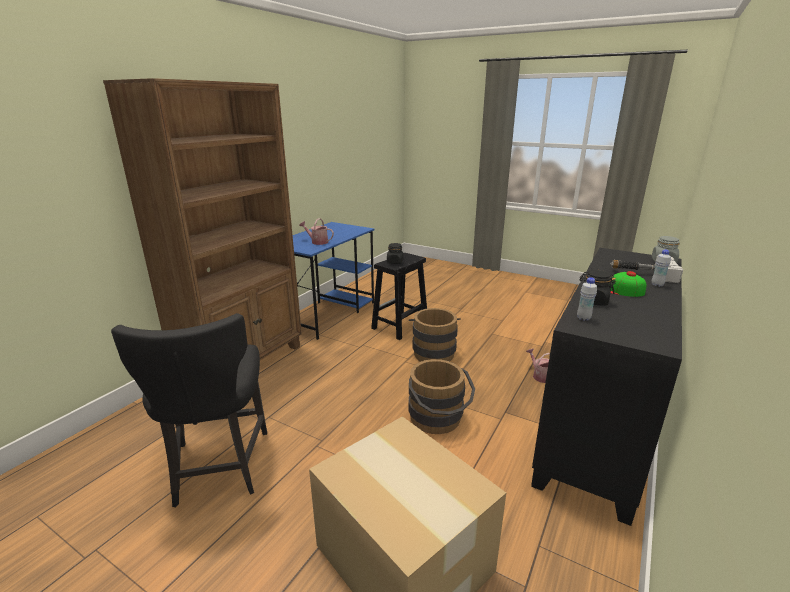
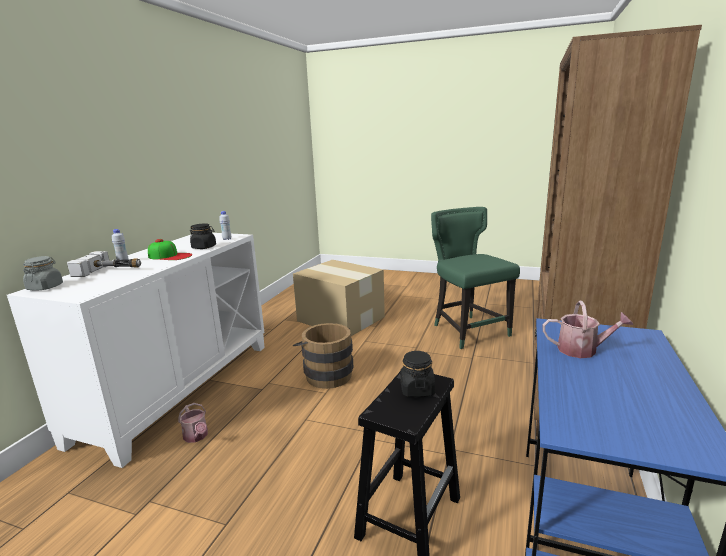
camera: 170 degrees right, 5 degrees down
(219, 468) = (468, 330): black chair -> green chair
(433, 352) = (337, 456): brown bucket -> none
(600, 426) = (178, 389): black cabinet -> white cabinet

